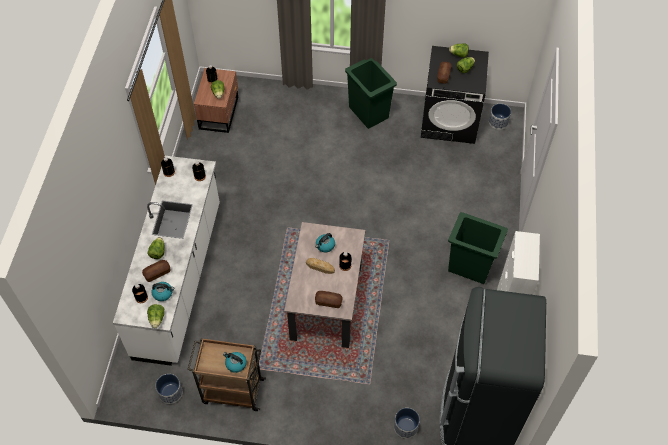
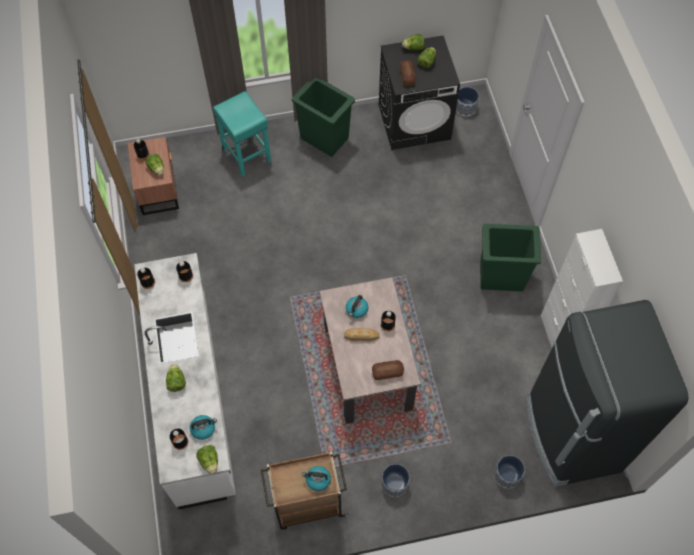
camera: 20 degrees left, 5 degrees up
(157, 273) = (186, 407): bread -> none
(171, 393) = (240, 530): planter -> planter (395, 483)
(300, 108) = (247, 155): none -> turquoise stool

